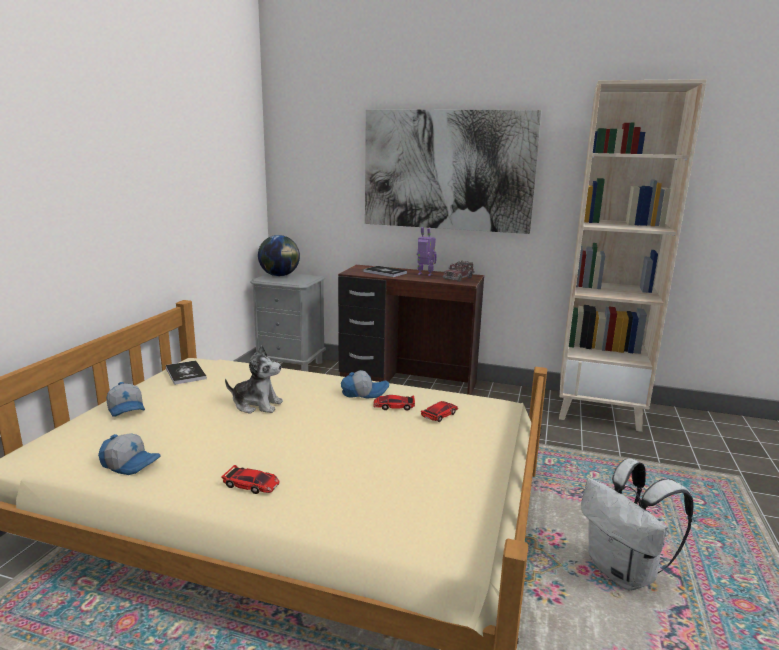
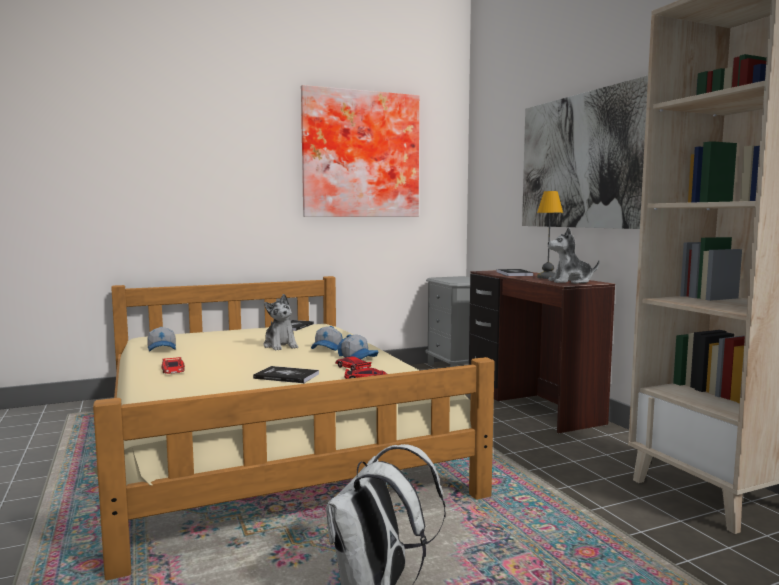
camera: 50 degrees right, 10 degrees down
(127, 409) = (224, 332): cap -> cap (327, 348)
(189, 146) = (360, 155): none -> picture
(280, 275) = (458, 278): globe -> none
(378, 439) = (286, 376): none -> book
(424, 274) = (547, 277): toy robot -> table lamp
(458, 278) = (570, 282): toy truck -> plush toy

